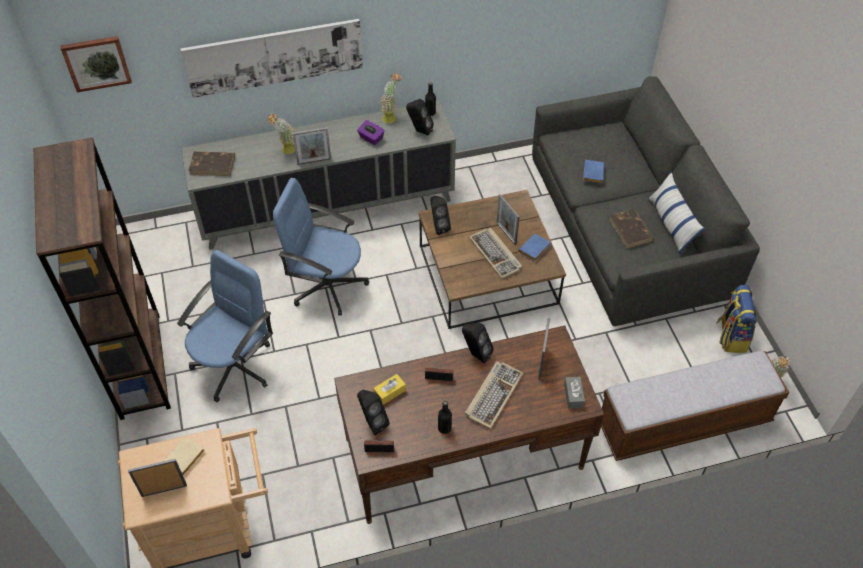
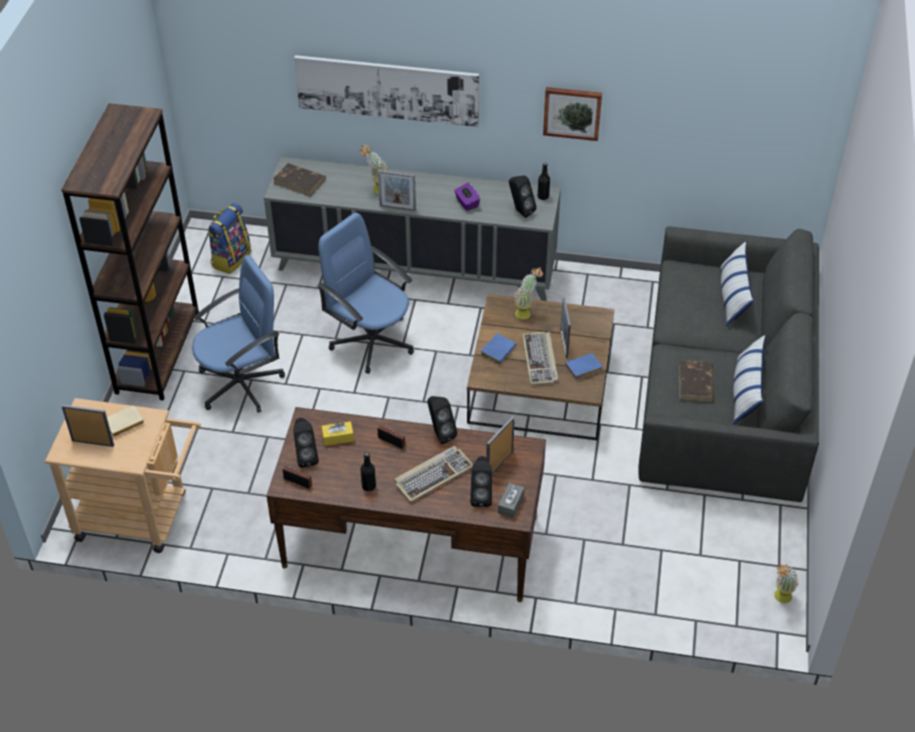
camera: 25 degrees right, 5 degrees down
(97, 63) = (214, 47): picture -> picture (572, 112)
(391, 116) = (500, 188): potted plant -> potted plant (526, 312)
(438, 226) = (498, 314): black speaker -> black speaker (481, 496)
(592, 173) = (692, 314): blue book -> blue book (497, 350)
(613, 148) = (733, 296): none -> pillow
(683, 423) = (655, 600): bench -> none
(731, 336) = (766, 537): backpack -> backpack (231, 259)

